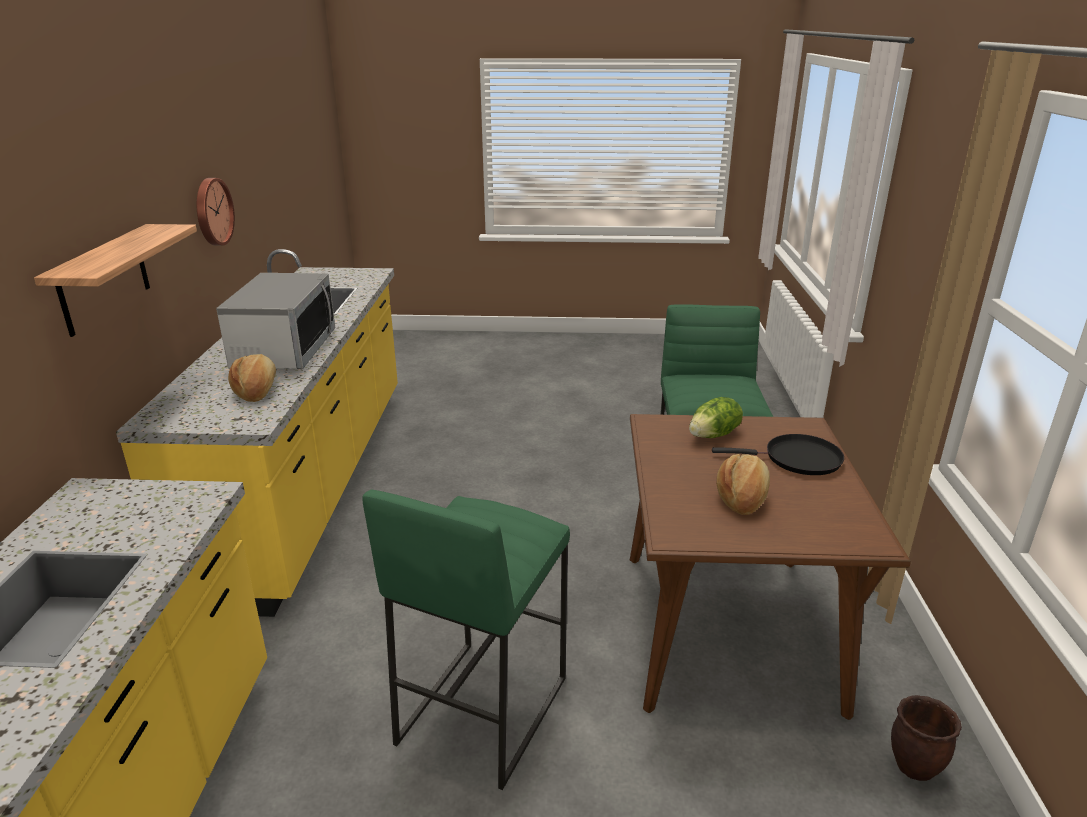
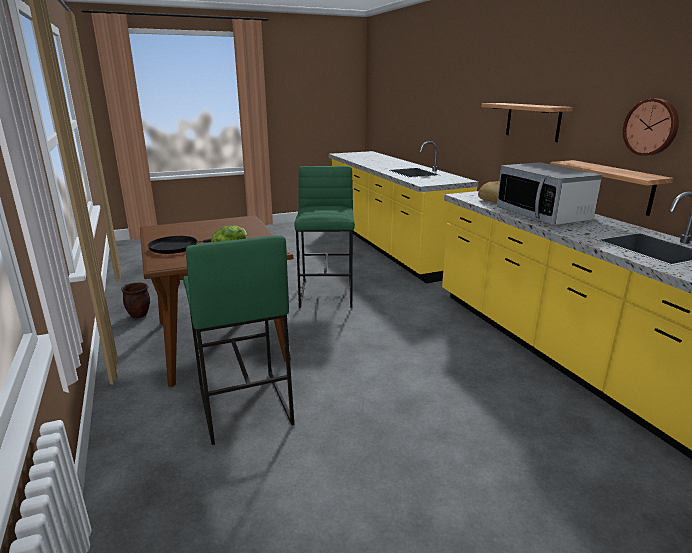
camera: 155 degrees right, 5 degrees down
(213, 298) = (614, 187): none -> shelf
(742, 497) = (214, 231): bread -> none

